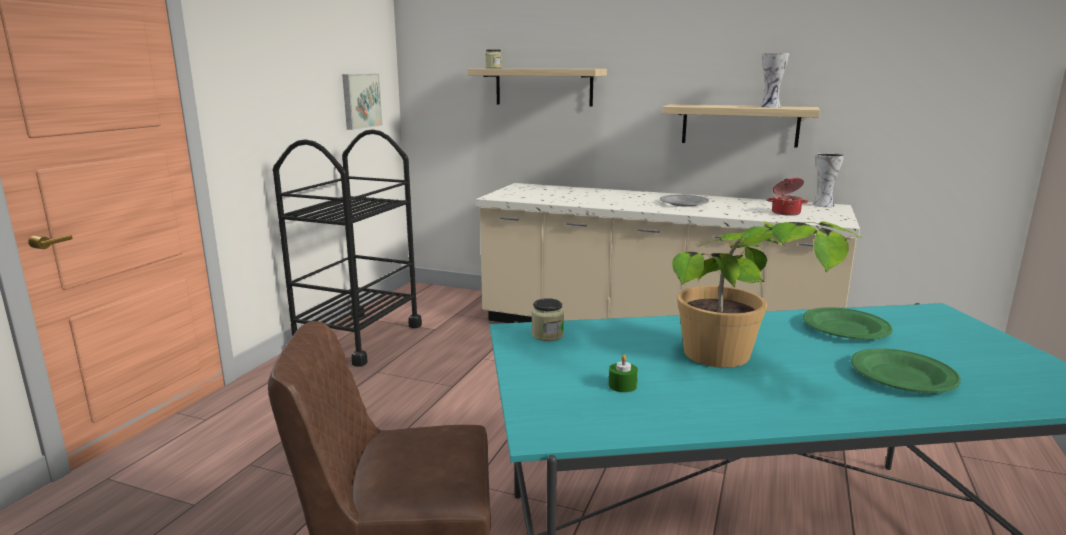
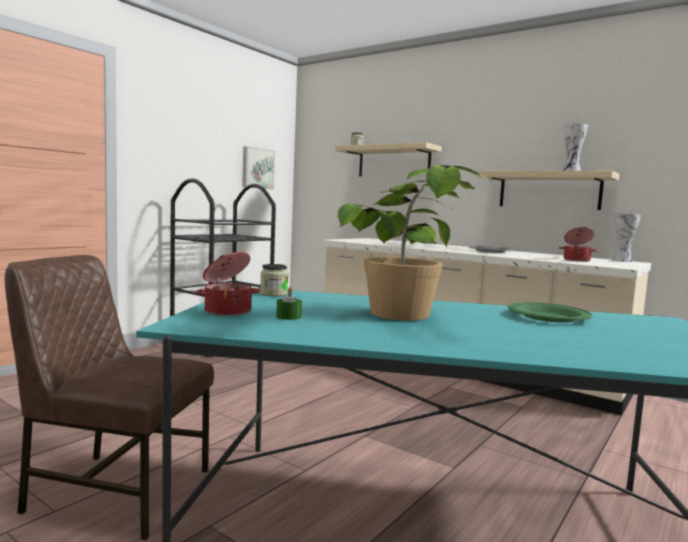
camera: 15 degrees right, 10 degrees down
(550, 388) = (227, 311): none -> cooking pot
(903, 376) = (563, 341): green plate -> none

